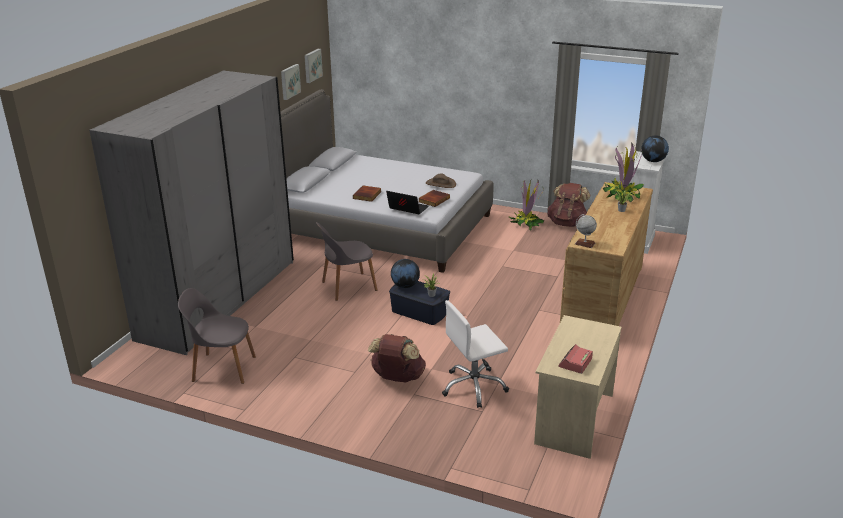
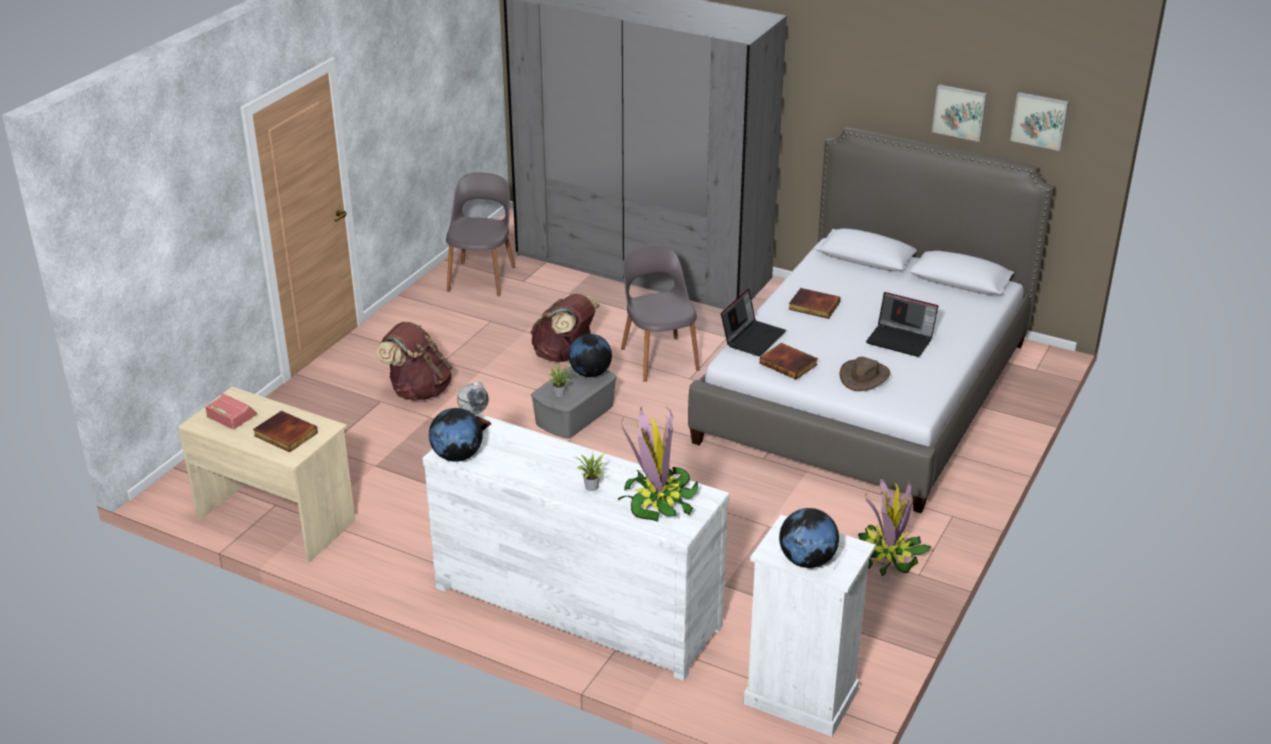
camera: 95 degrees right, 5 degrees up
(401, 176) = (901, 340): none -> laptop
(419, 312) = (574, 415): blue storage box -> grey storage box
(474, 387) = (376, 446): white office chair -> none
(567, 223) = (889, 612): brown backpack -> brown backpack (564, 355)
(587, 336) = (284, 434): none -> book
(602, 298) = (577, 604): brown dresser -> white dresser
(616, 246) = (457, 456): none -> globe

